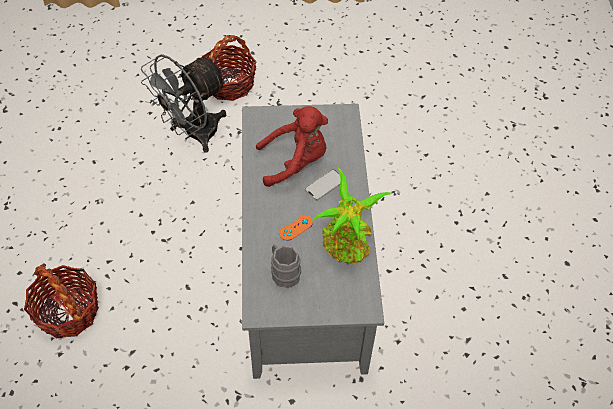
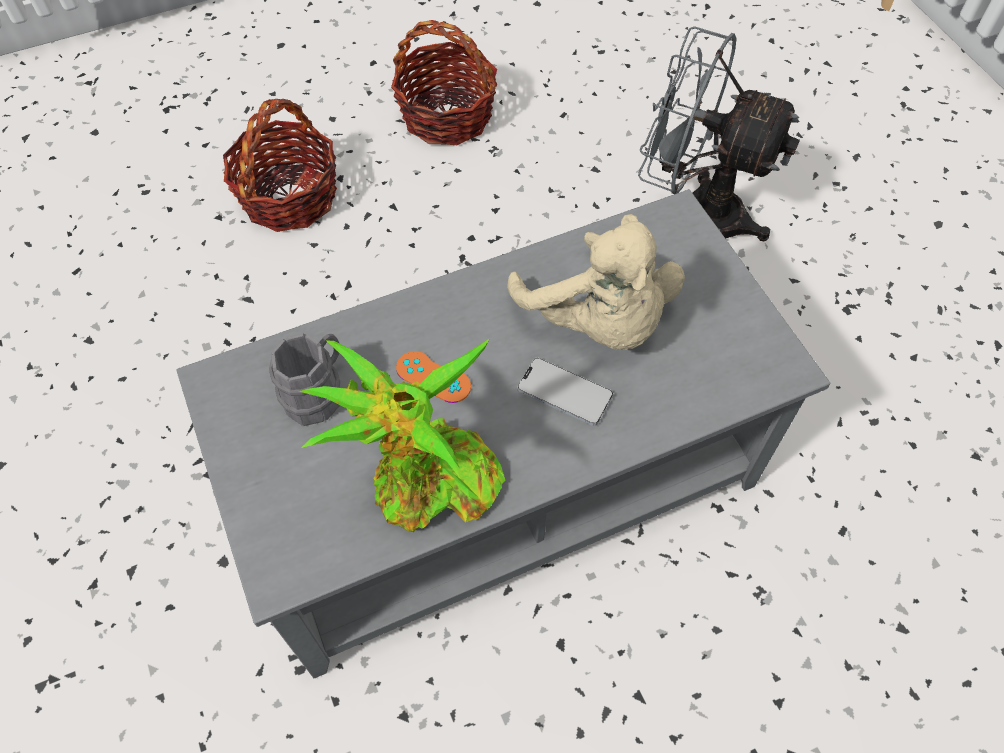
camera: 70 degrees right, 5 degrees up
(229, 83) = (839, 218): basket -> basket (447, 115)
(295, 162) = (598, 321): red plush toy -> beige plush toy

